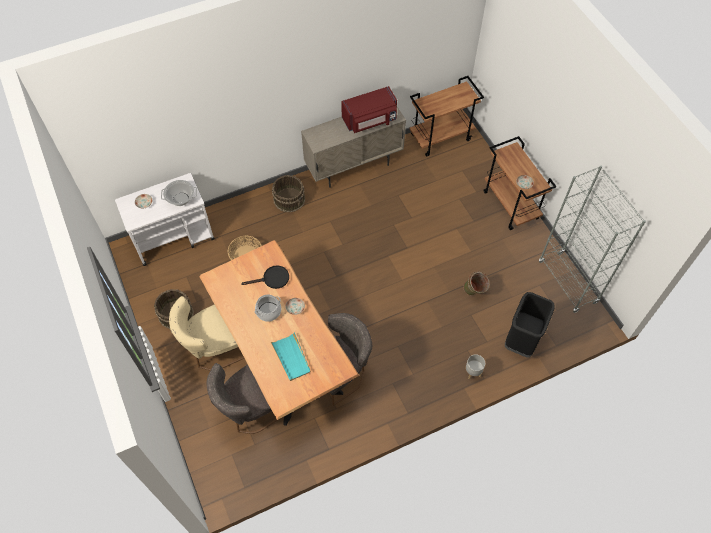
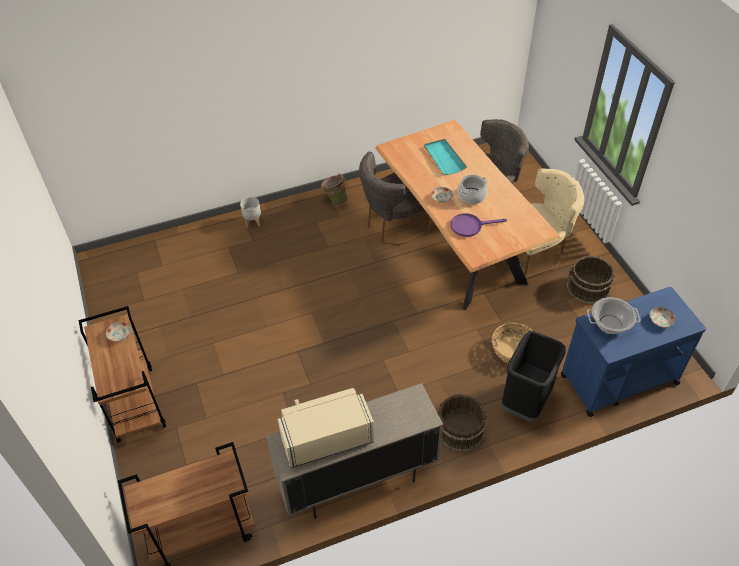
camera: 175 degrees left, 10 degrees down
(174, 238) = (618, 379): white cart -> blue cart
(272, 279) = (470, 226): black frying pan -> purple frying pan
(370, 120) = (326, 437): red microwave -> beige microwave
(474, 292) = (225, 295): green bucket -> green bucket (335, 200)
(522, 340) = (190, 246): black trash can -> black trash can (525, 401)
(567, 282) = (108, 301): grey bookcase -> none

